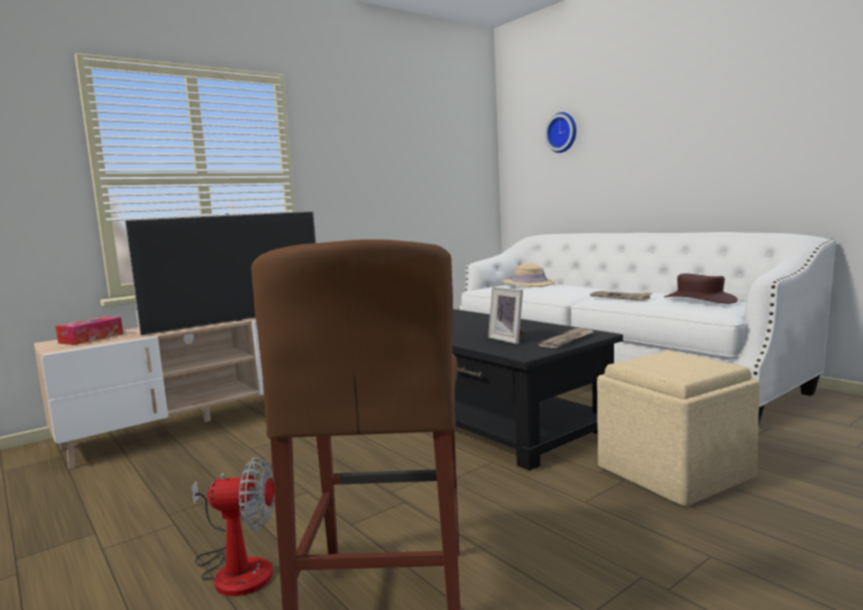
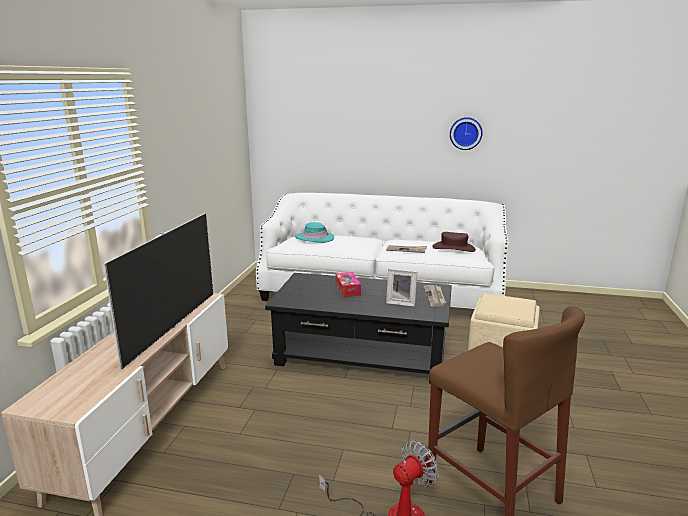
camera: 40 degrees left, 10 degrees up
(91, 338) = (67, 387): tissue box -> tissue box (347, 289)
(528, 284) = (314, 238): beige hat -> turquoise hat
(563, 132) = (315, 114): wall clock -> wall clock (465, 133)

